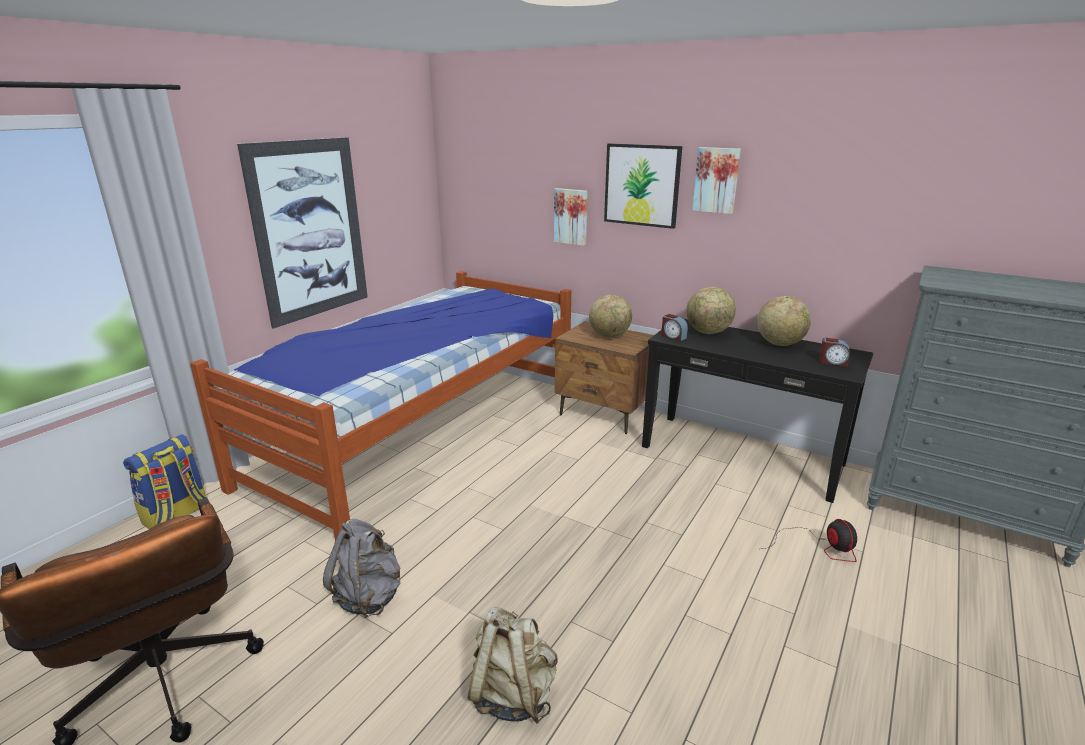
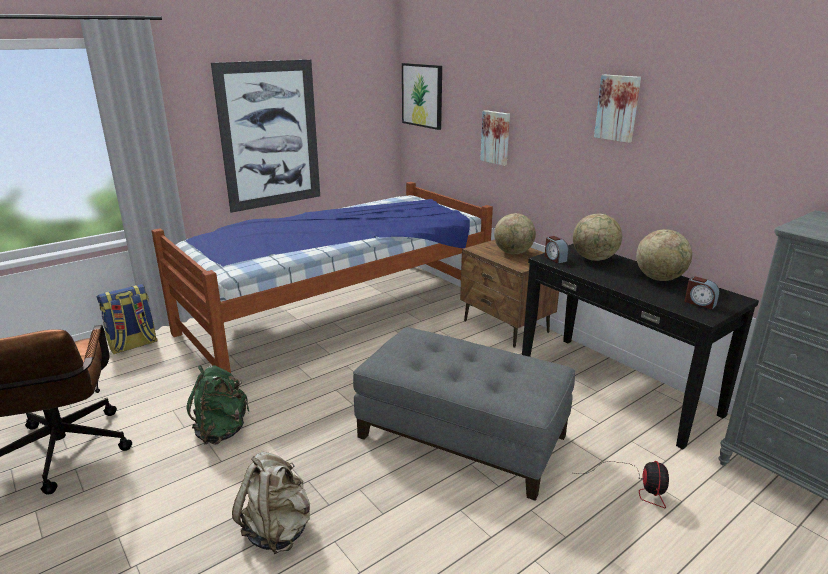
camera: 20 degrees right, 0 degrees up
(369, 596) = (222, 431): grey backpack -> green backpack
(636, 536) = (462, 435): none -> grey ottoman
(642, 185) = (554, 110): picture -> picture (422, 95)

